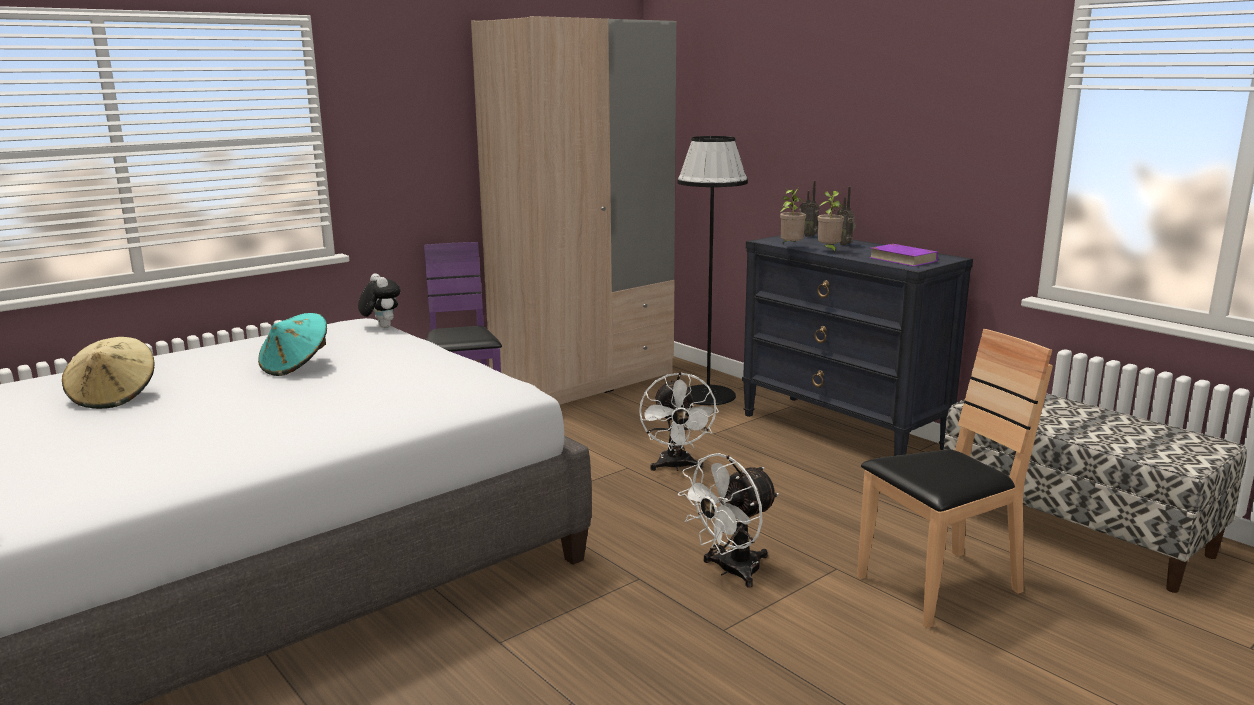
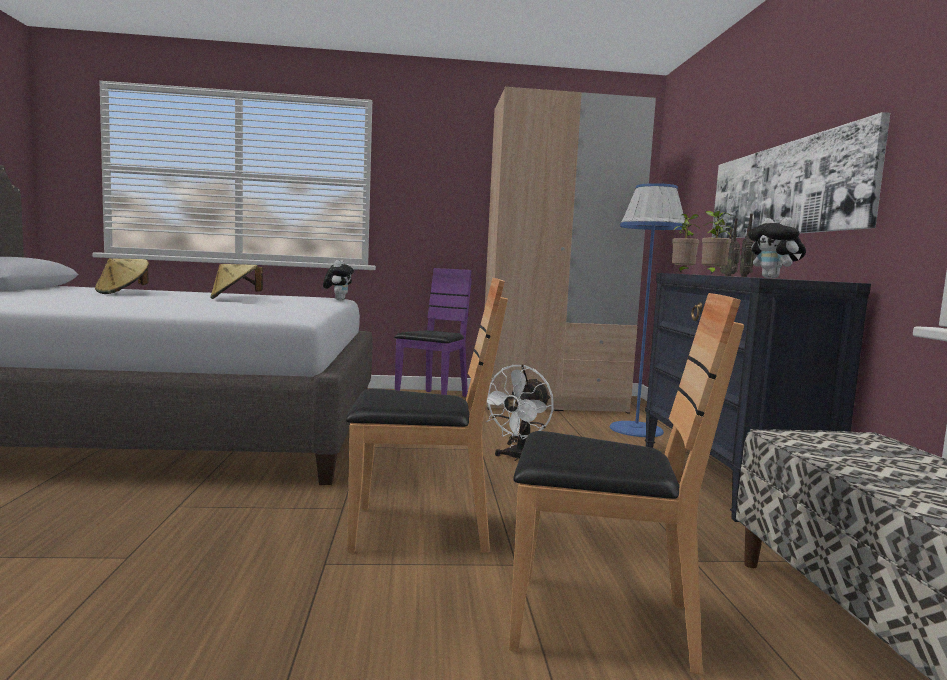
camera: 35 degrees right, 10 degrees down
(296, 367) = (234, 299): turquoise hat -> beige hat
(707, 395) = (635, 429): black floor lamp -> blue floor lamp
(730, 571) = (418, 530): white fan -> brown chair
(862, 156) = (784, 190): none -> picture
(902, 259) = (773, 278): purple book -> plush toy

